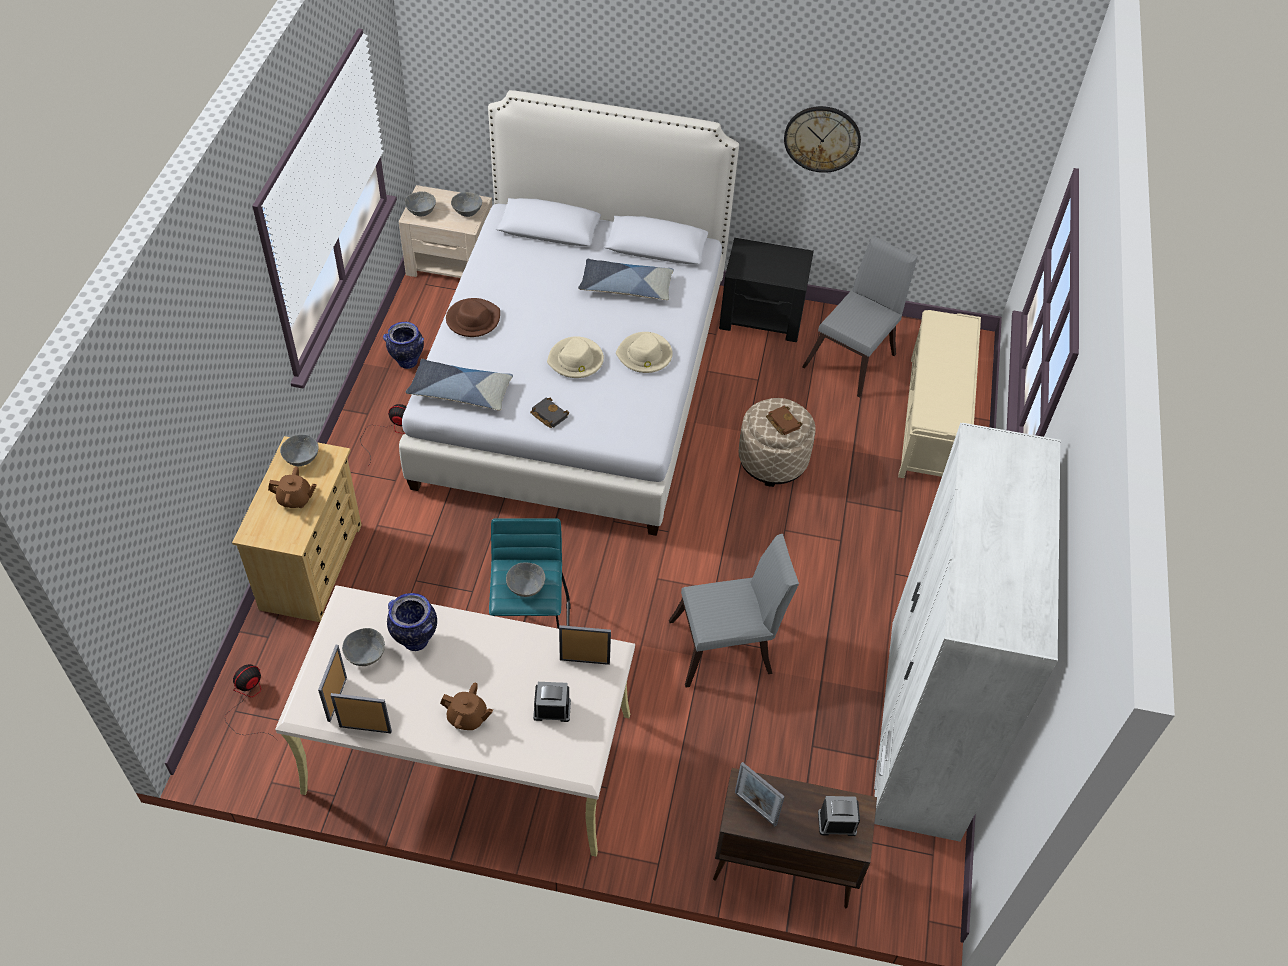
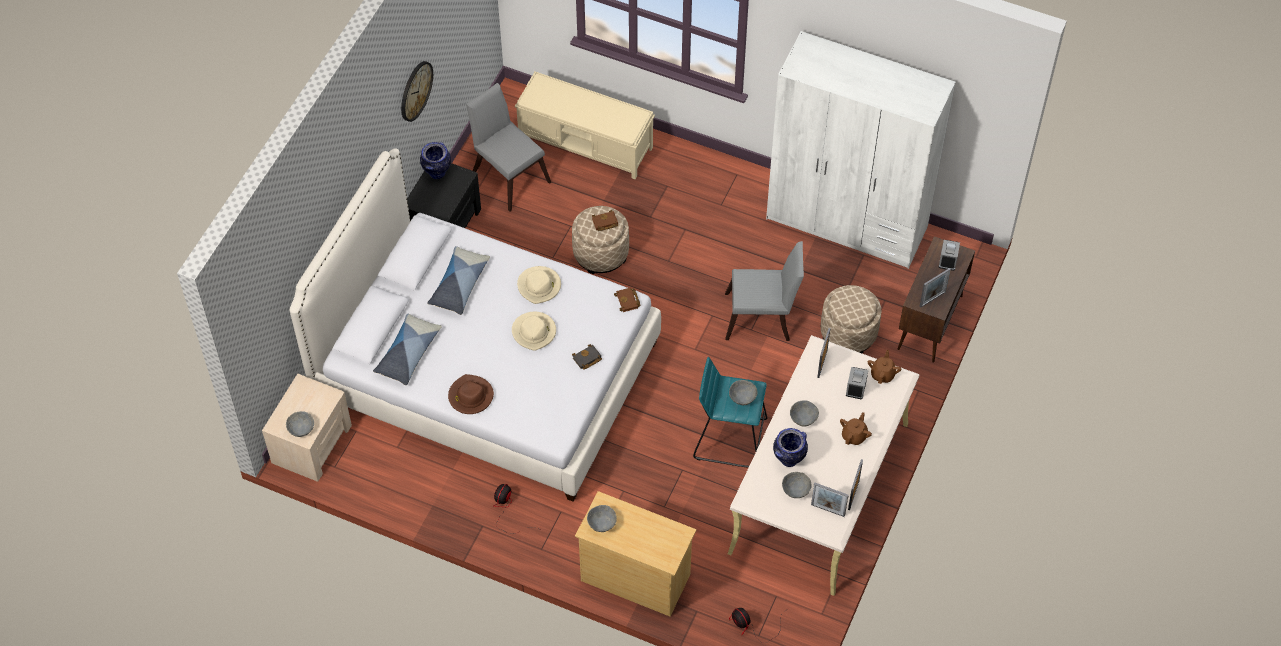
camera: 75 degrees left, 5 degrees up
(295, 499) = (641, 530): brown teapot -> brown teapot (882, 374)
(407, 362) = (429, 490): vase -> vase (437, 174)
(460, 391) = (549, 414): pillow -> pillow (407, 354)
(467, 212) = (312, 394): grey bowl -> grey bowl (803, 419)
(646, 442) = (628, 301): none -> brown book
(728, 647) = (762, 318): grey chair -> grey chair turned 90 degrees clockwise
(733, 756) = (848, 333): none -> beige ottoman

